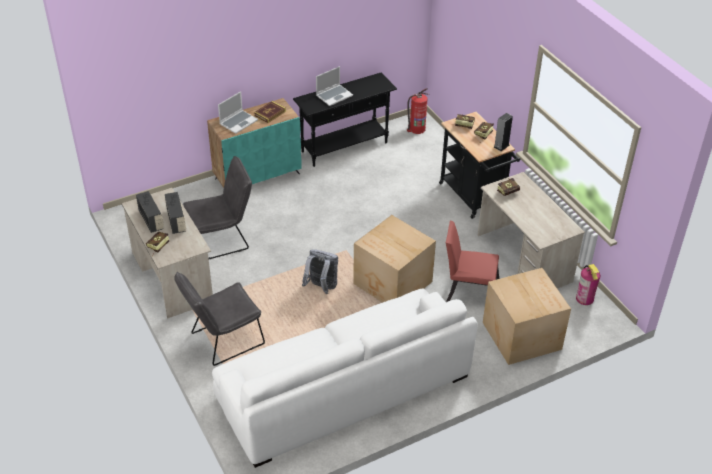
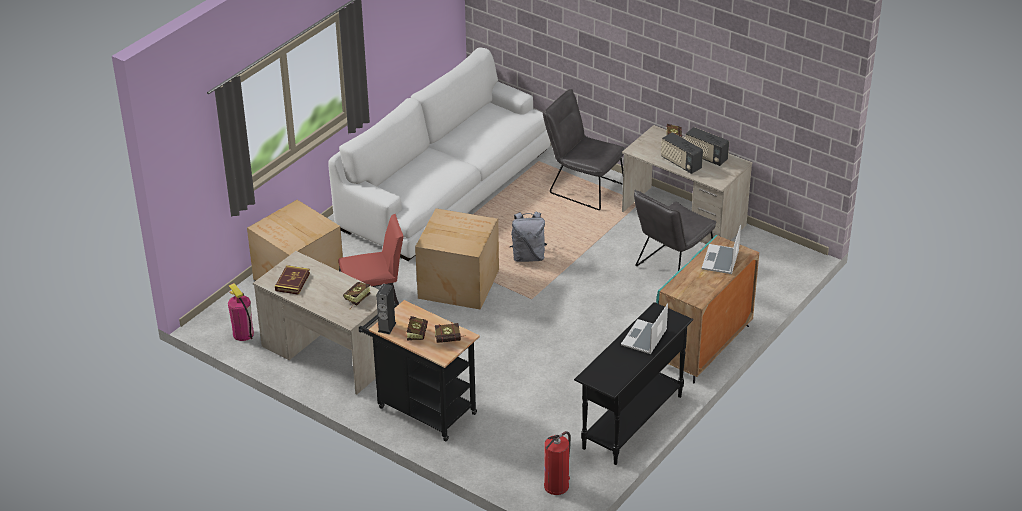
camera: 155 degrees right, 5 degrees down
(223, 340) = (582, 187): grey chair -> grey chair turned 90 degrees counterclockwise
(270, 113) = (696, 283): book -> book (292, 282)

